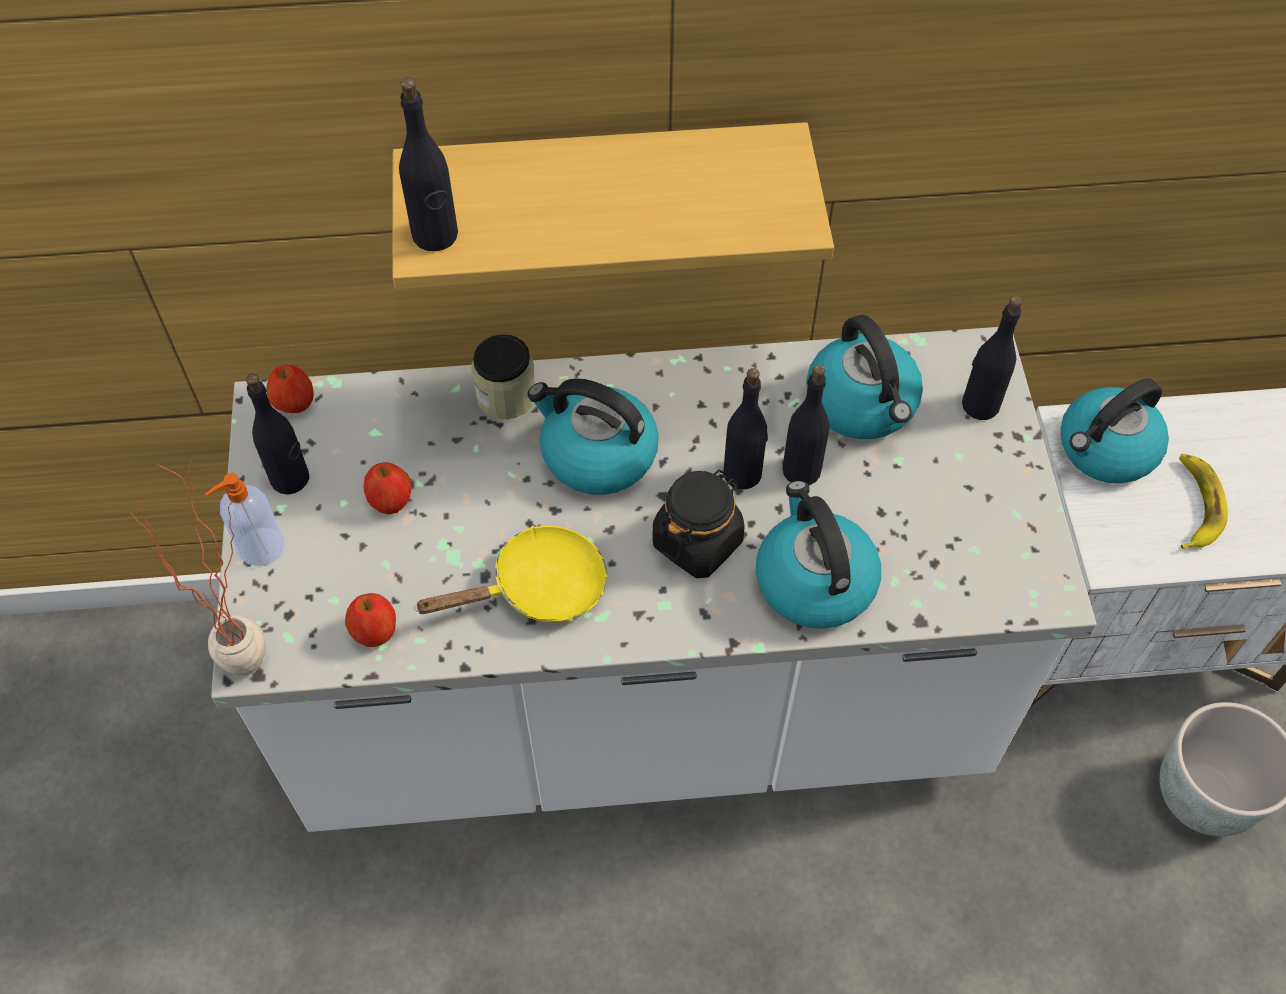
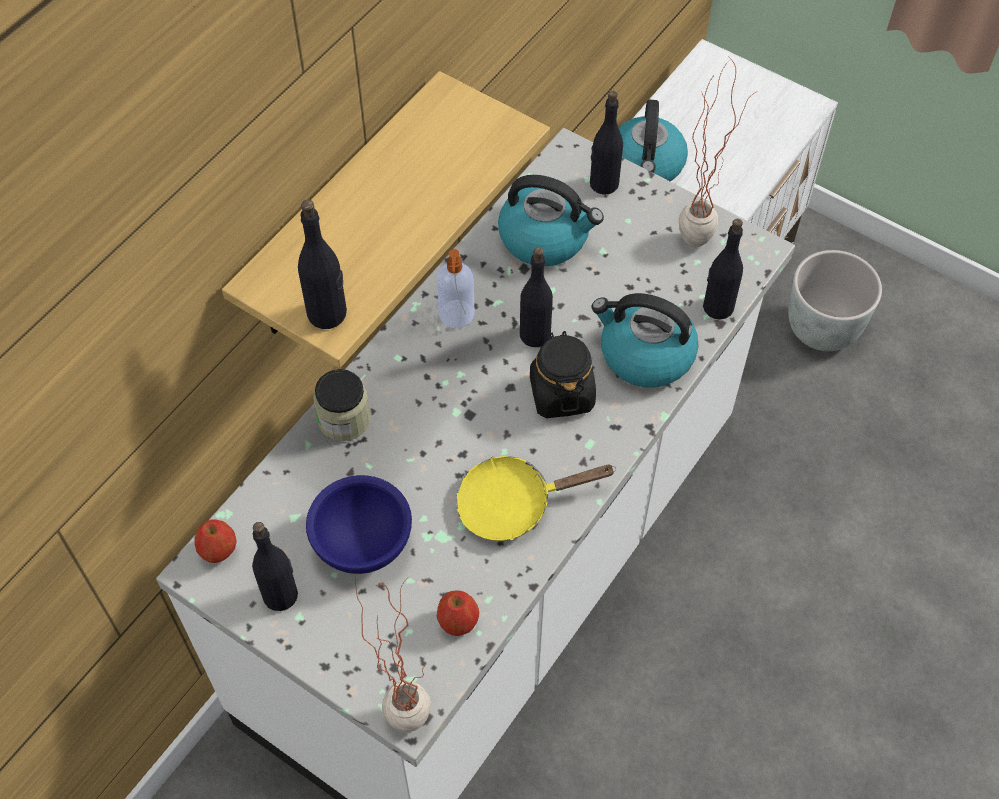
camera: 50 degrees left, 0 degrees up
(259, 548) = (321, 651): soap dispenser -> soap dispenser (456, 315)
(391, 502) = (362, 545): apple -> blue bowl
(538, 588) = (513, 504): yellow frying pan -> yellow frying pan turned 120 degrees counterclockwise
(597, 454) = (443, 401): kettle -> none
(801, 470) = (562, 303): black bottle -> black bottle (717, 307)
(1014, 528) = (701, 233): none -> potted plant
(1195, 505) = (720, 156): banana -> none

